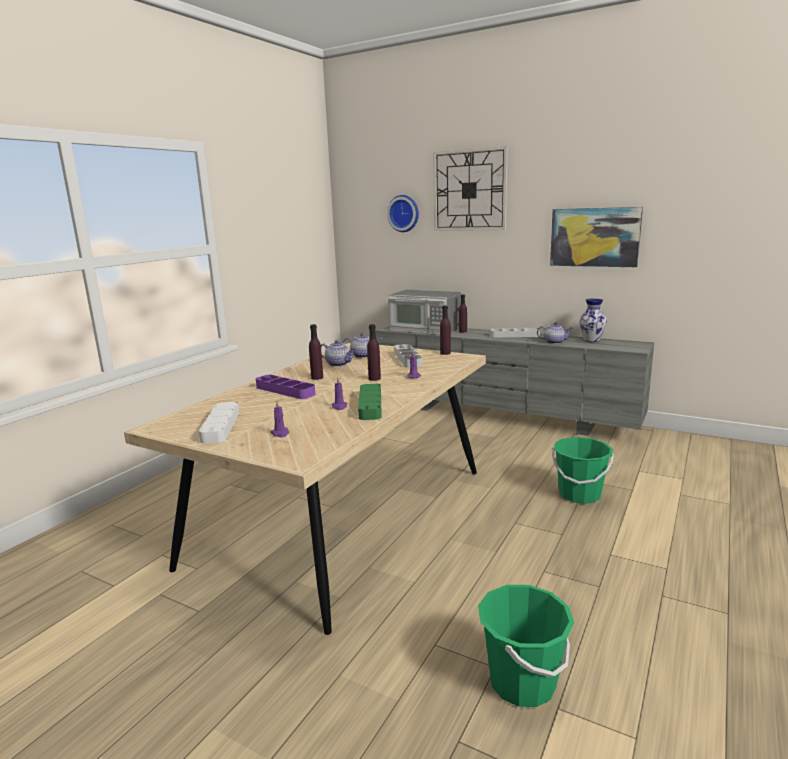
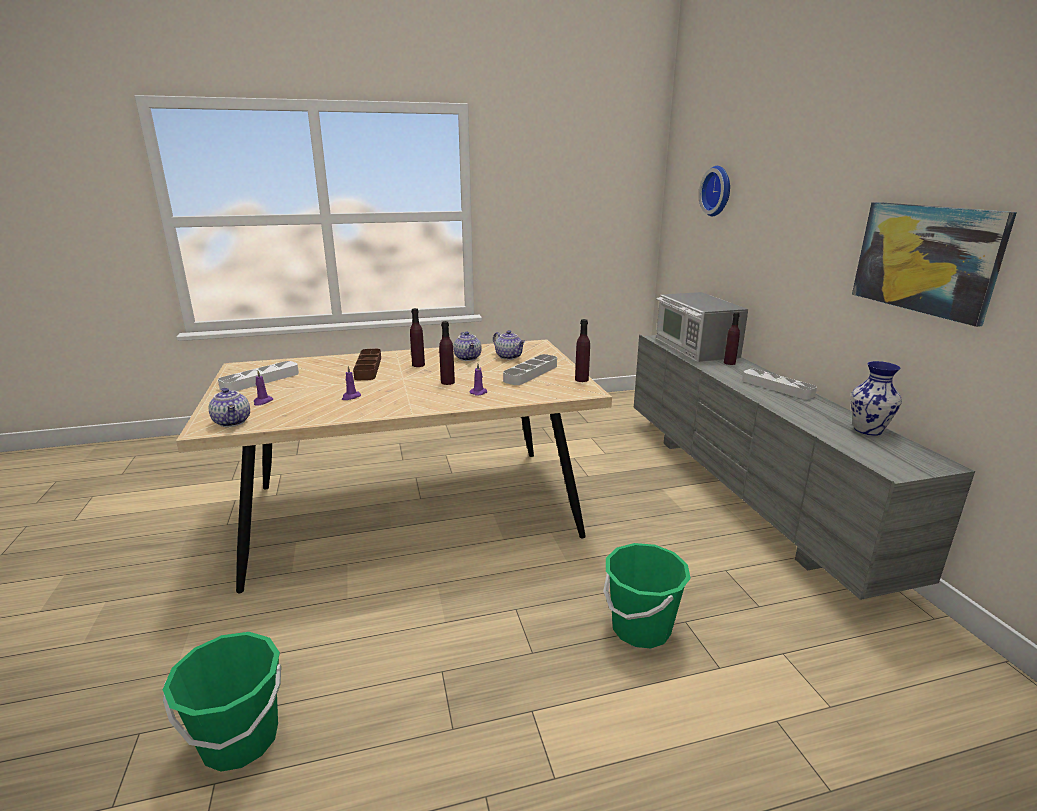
camera: 45 degrees right, 5 degrees up
(285, 390) = (368, 368): purple tray -> brown tray
(370, 405) = (369, 405): green tray -> none
(469, 190) = (784, 163): wall clock -> none
(554, 342) = (803, 414): teapot -> teapot (233, 422)

